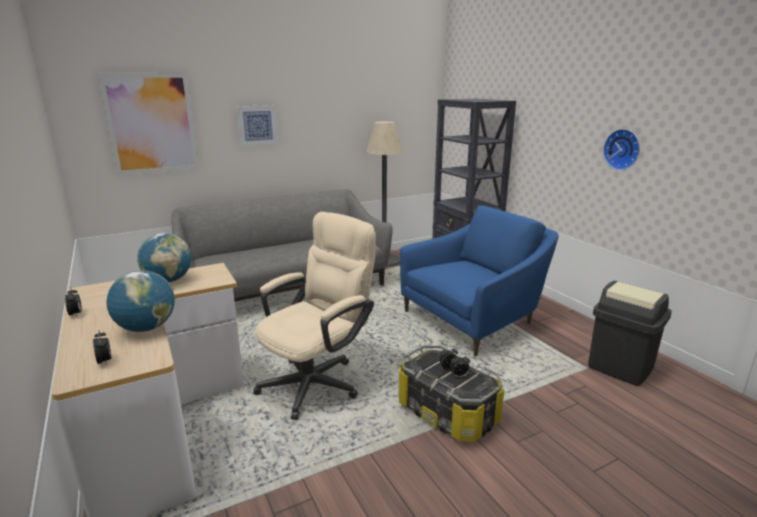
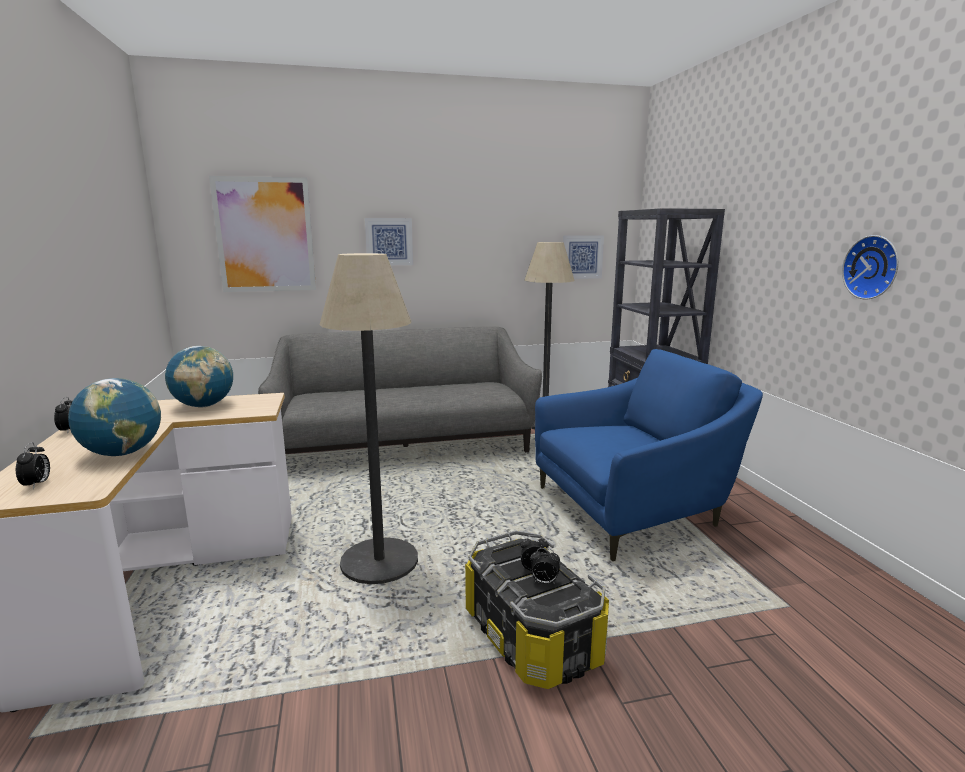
camera: 15 degrees right, 5 degrees down
(318, 380) = (379, 561): beige office chair -> floor lamp
(403, 131) = (582, 257): none -> picture
(620, 367) = (847, 614): black trash can -> none

